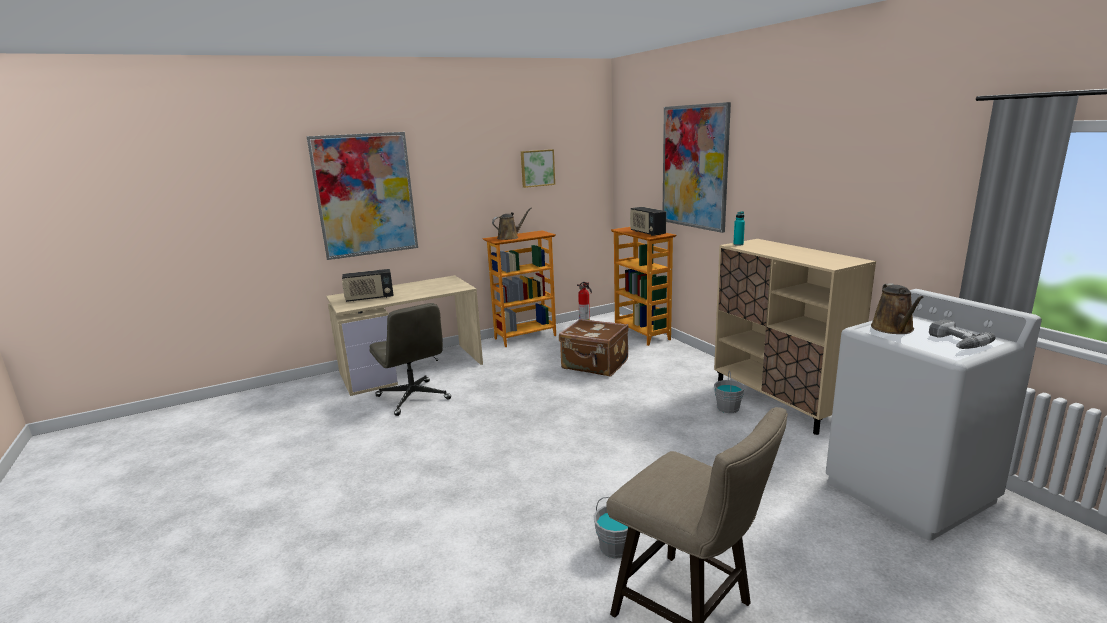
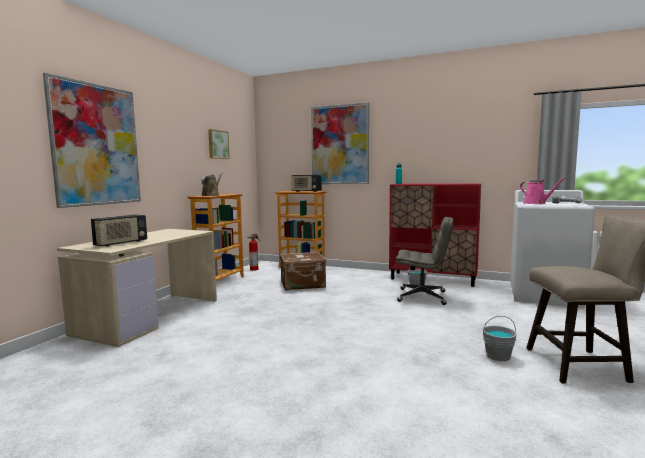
camera: 40 degrees left, 10 degrees down
(413, 398) = (194, 332): grey office chair -> grey office chair (422, 296)
(779, 402) = (433, 279): beige cabinet -> red cabinet
(894, 329) = (536, 203): brown watering can -> pink watering can

